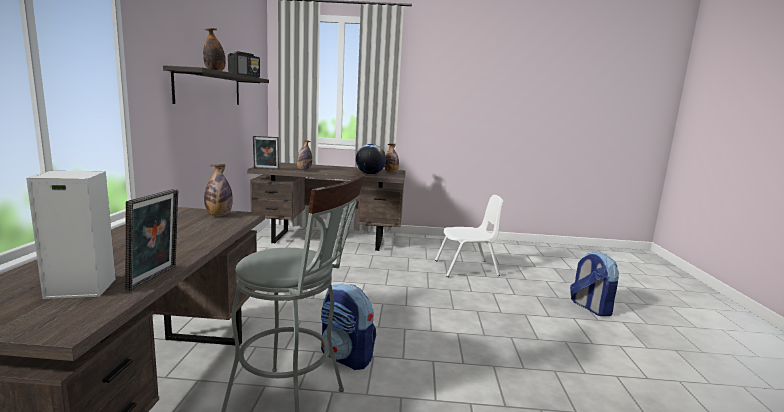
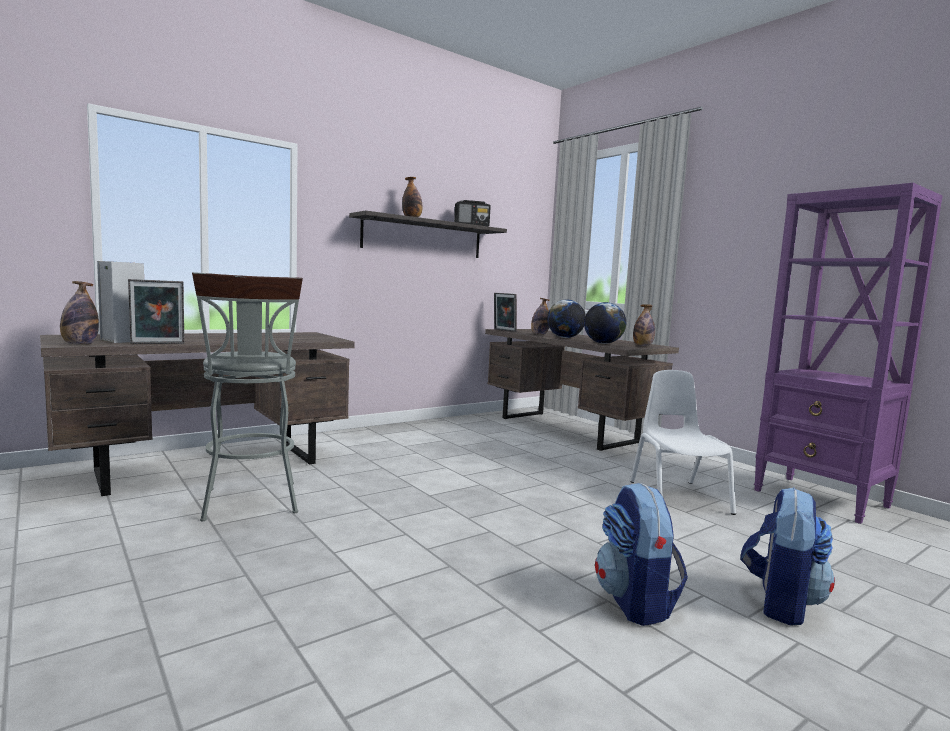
camera: 50 degrees right, 5 degrees down
(219, 215) = (319, 337): bottle -> bottle (80, 344)
(330, 171) = (565, 337): none -> globe
(346, 357) = (351, 499): backpack -> backpack (635, 602)
(467, 268) = (678, 497): white chair -> white chair turned 135 degrees counterclockwise
(501, 247) = (821, 499): none -> purple bookcase

